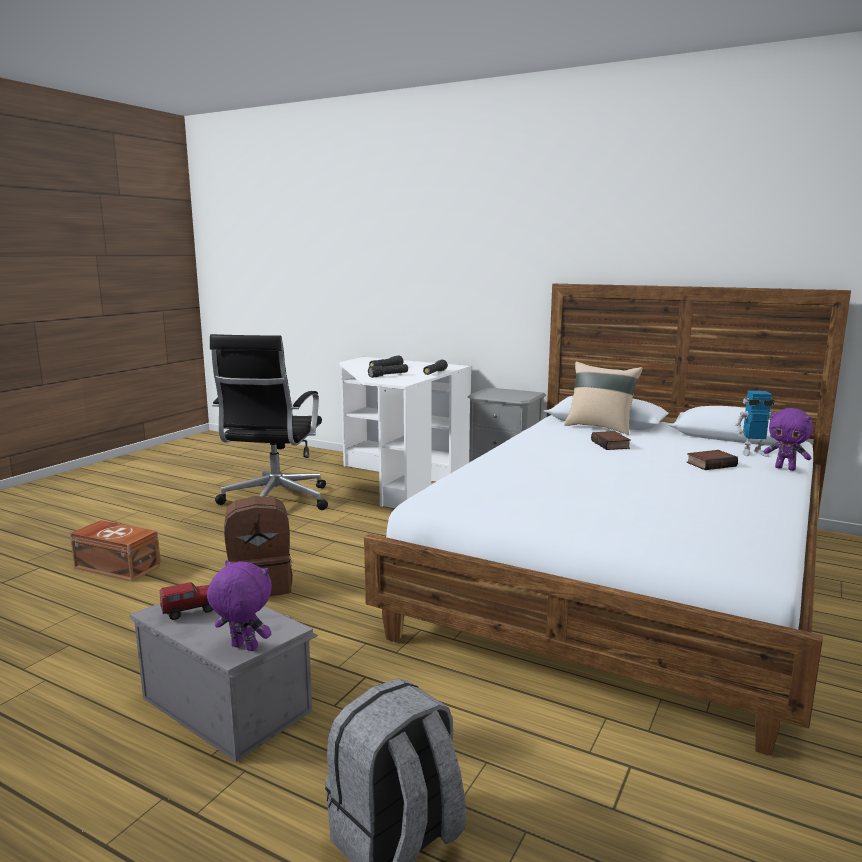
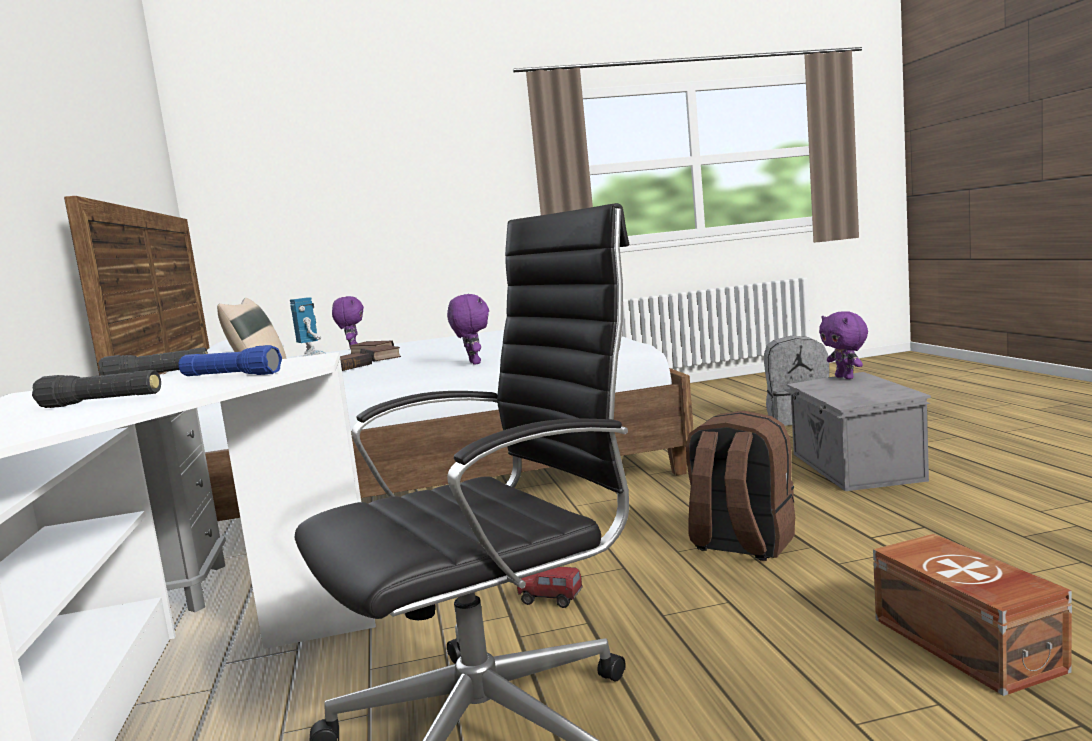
camera: 130 degrees left, 5 degrees down
(189, 611) = (875, 392): toy truck -> toy truck (551, 601)
(388, 375) = (231, 376): black flashlight -> blue flashlight
(502, 460) = (473, 363): none -> purple plush toy
(638, 456) = (382, 357): none -> book

